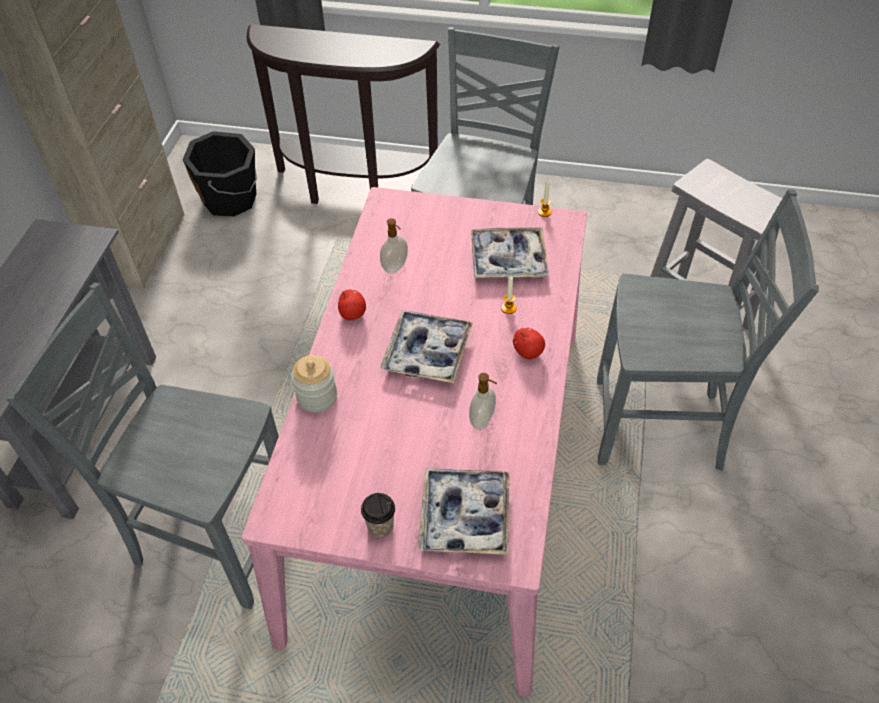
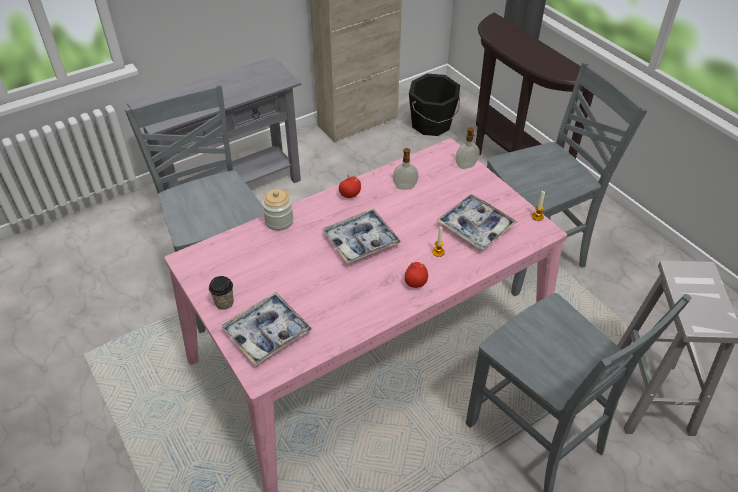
camera: 45 degrees right, 5 degrees down
(483, 420) = (341, 297): soap dispenser -> soap dispenser (466, 166)

